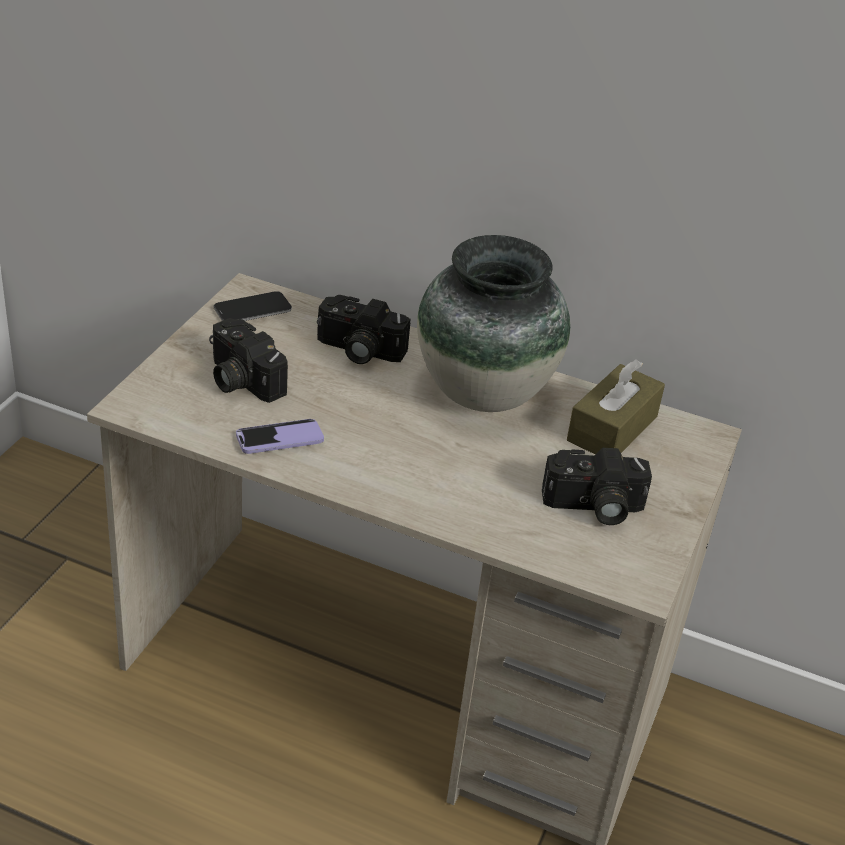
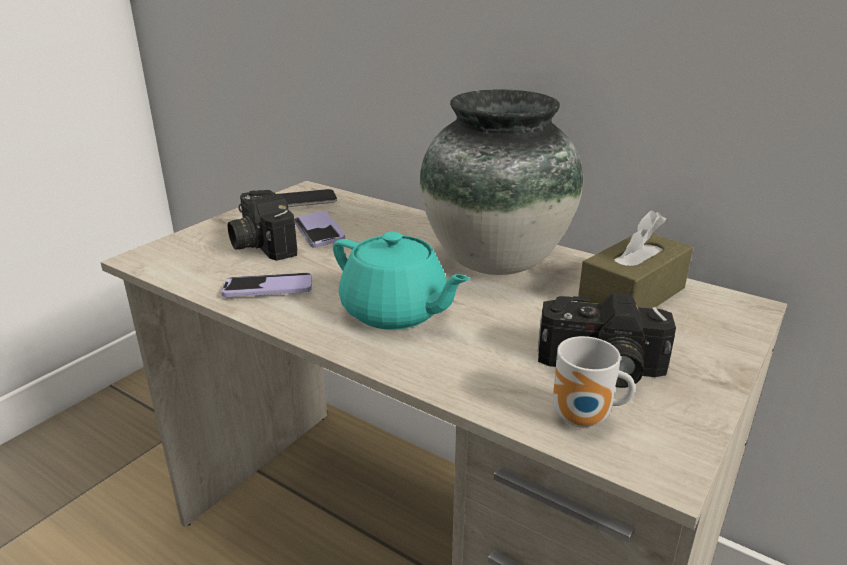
camera: 15 degrees right, 10 degrees down
(293, 358) = (319, 231): none -> phone
(358, 350) = (382, 228): camera -> none
(410, 460) = (395, 312): none -> turquoise teapot
(586, 554) = (584, 420): none -> mug

